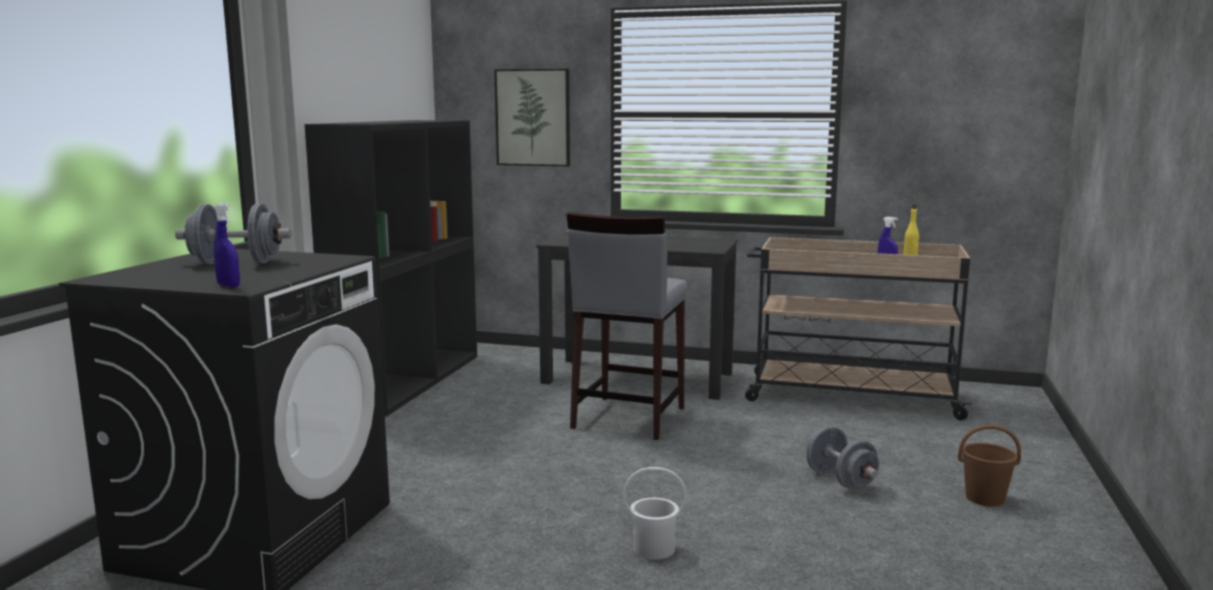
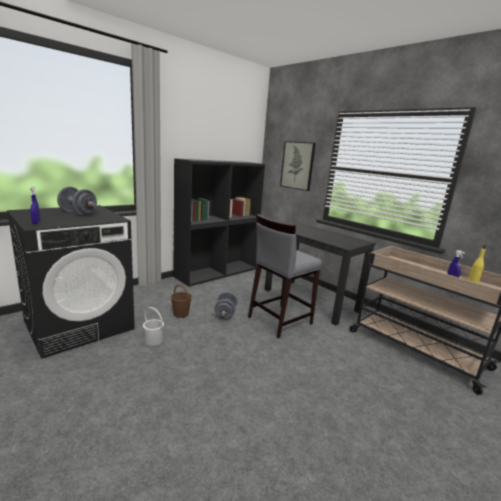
camera: 30 degrees right, 5 degrees up
(653, 548) = (197, 404): white bucket -> white bucket (153, 340)
(840, 480) = (345, 405): grey dumbbell -> grey dumbbell (225, 314)
(985, 498) = (433, 468): brown bucket -> brown bucket (181, 314)

